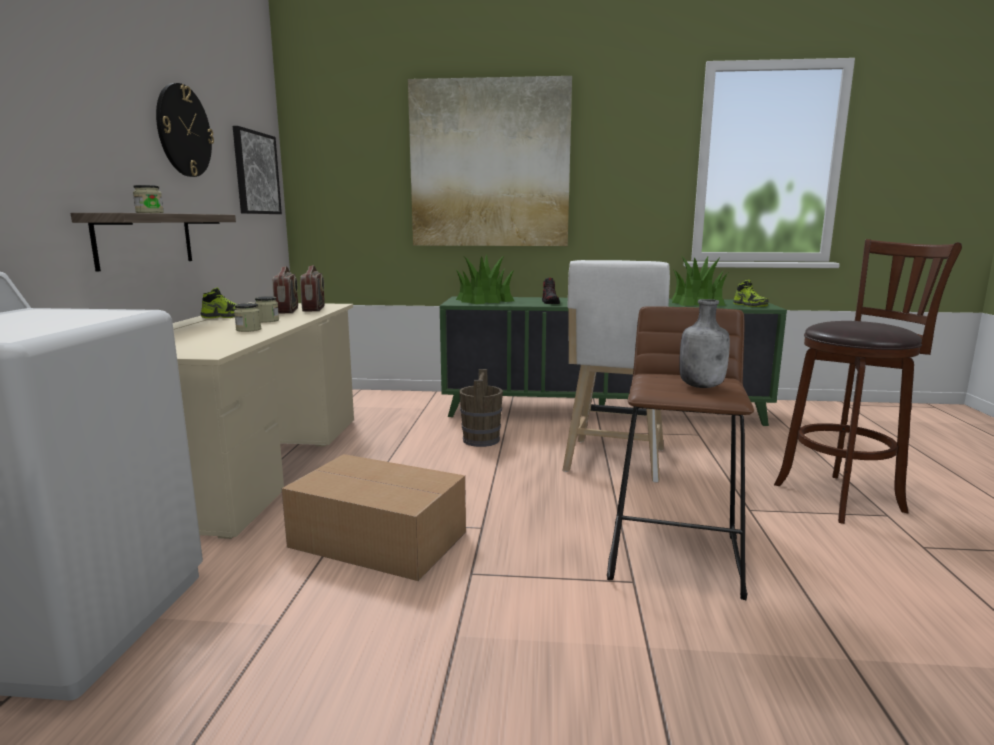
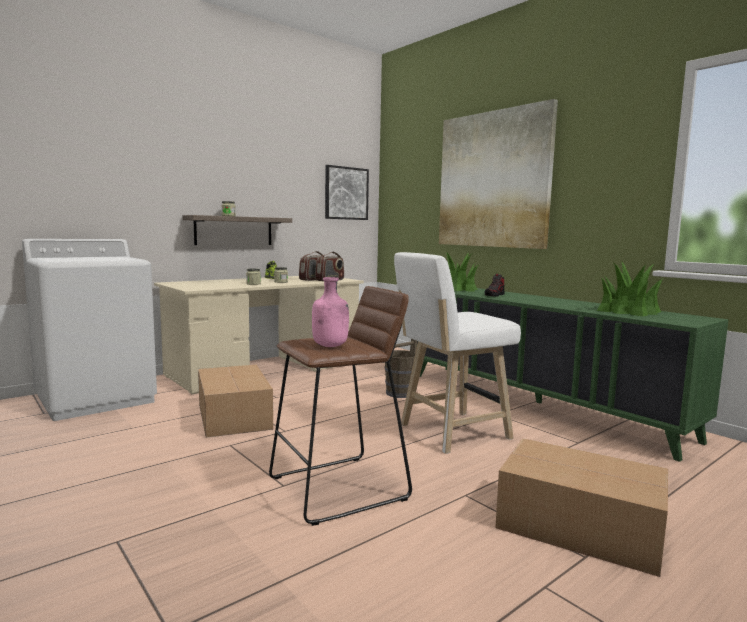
camera: 45 degrees right, 5 degrees down
(183, 131) = (277, 170): wall clock -> none
(702, 386) = (330, 346): grey bottle -> pink bottle
(750, 305) = (673, 320): shoe -> none
(843, 497) = (581, 527): brown stool -> cardboard box

